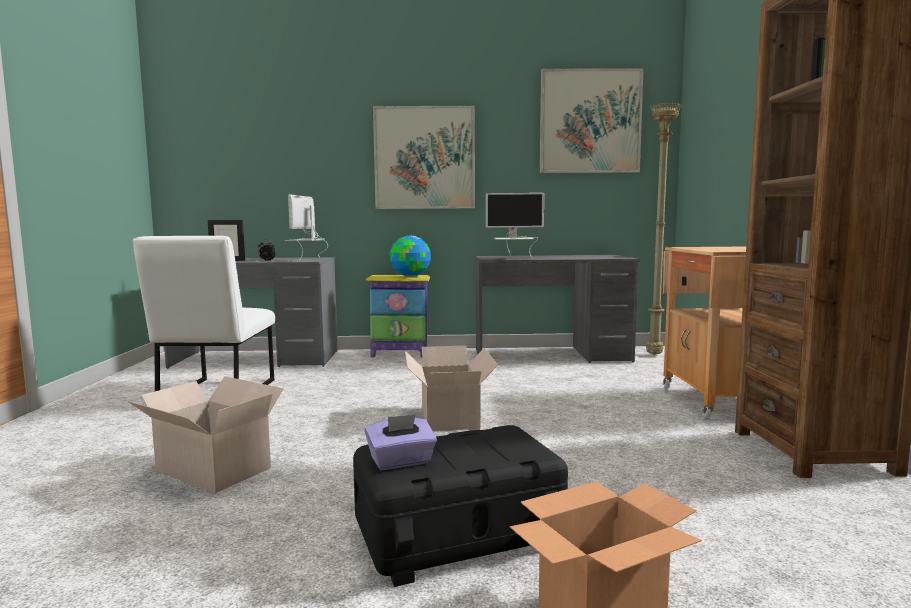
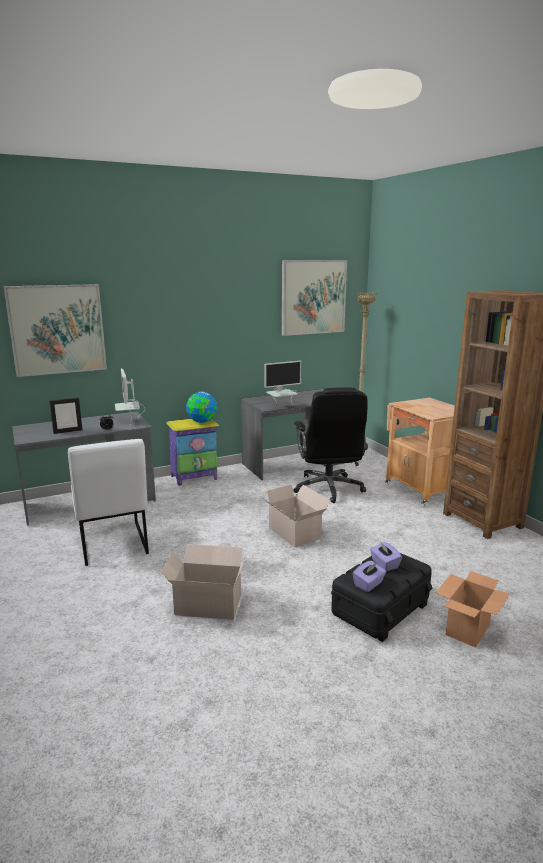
camera: 25 degrees left, 10 degrees up
(424, 158) = (202, 329): picture -> picture (57, 329)
(474, 443) = (384, 564): none -> purple tissue box
(564, 381) = (328, 488): none -> black office chair

